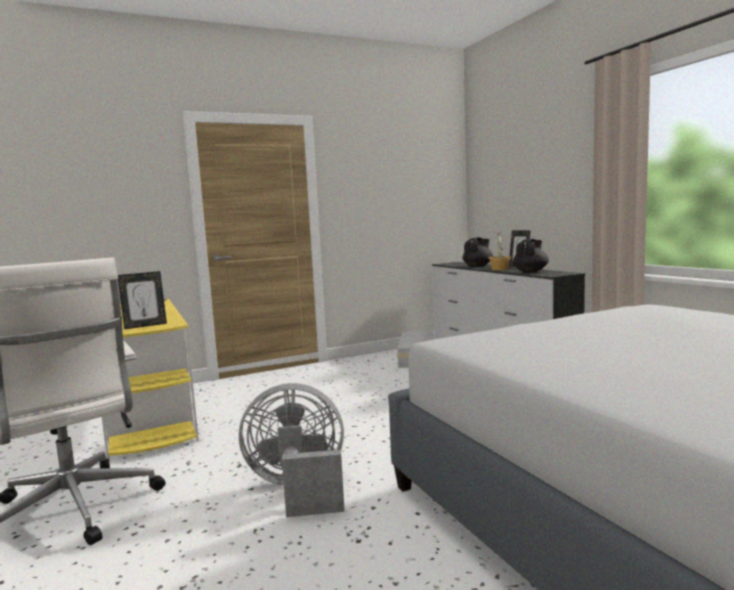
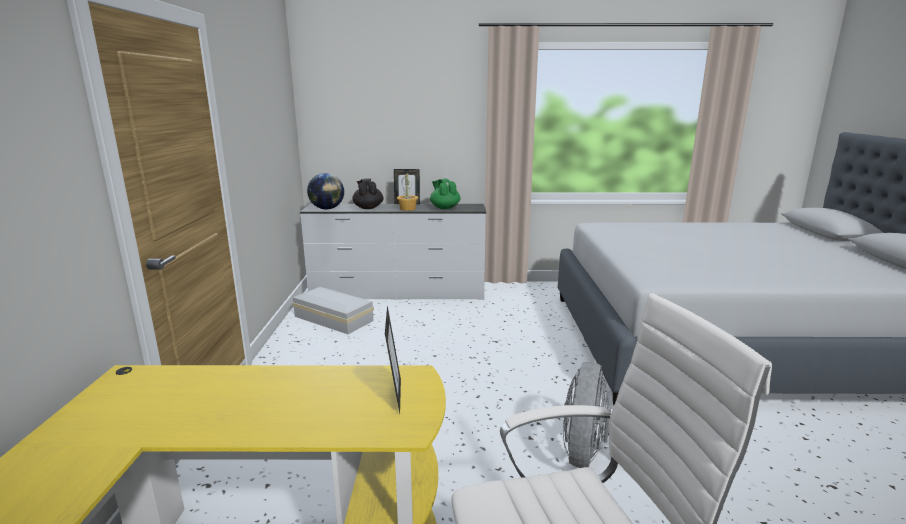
camera: 65 degrees left, 10 degrees up
(452, 264) = (327, 209): none -> globe
(530, 271) = (444, 208): black teapot -> green teapot

